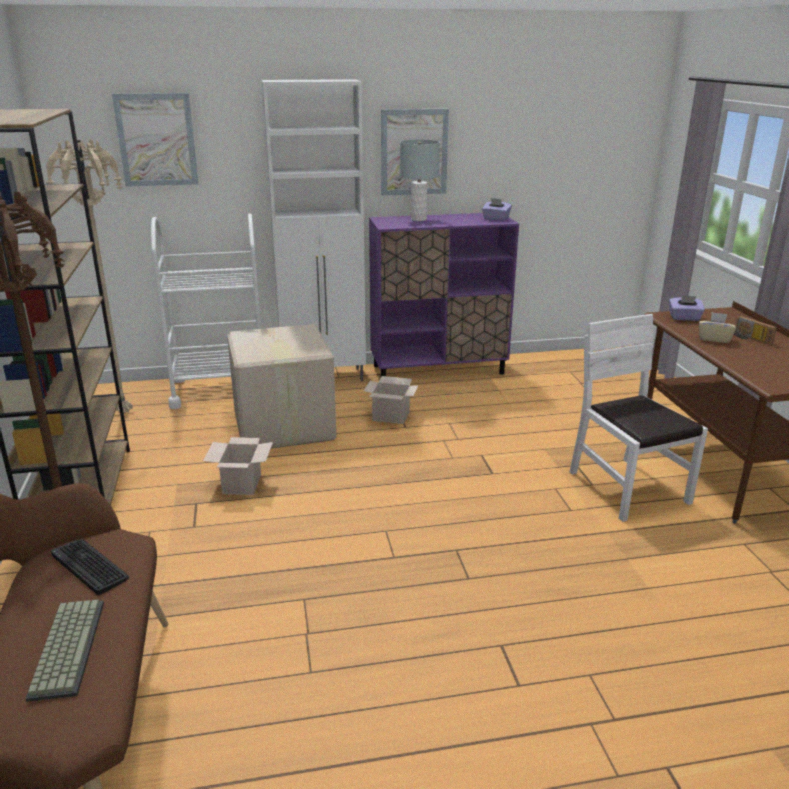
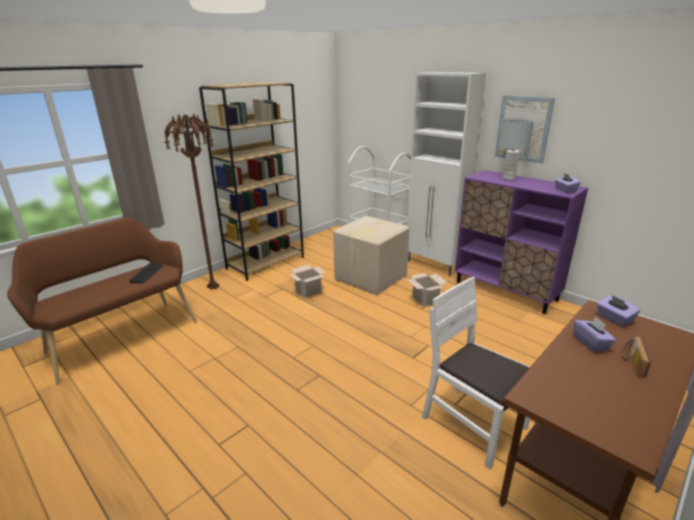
camera: 55 degrees right, 0 degrees up
(66, 647) = (95, 290): keyboard -> none
(125, 413) = (329, 242): beige floor lamp -> none
(156, 140) = (381, 104): picture -> none
(627, 488) = (473, 424): white chair -> white chair turned 75 degrees counterclockwise
(714, 339) = (591, 343): beige tissue box -> purple tissue box

